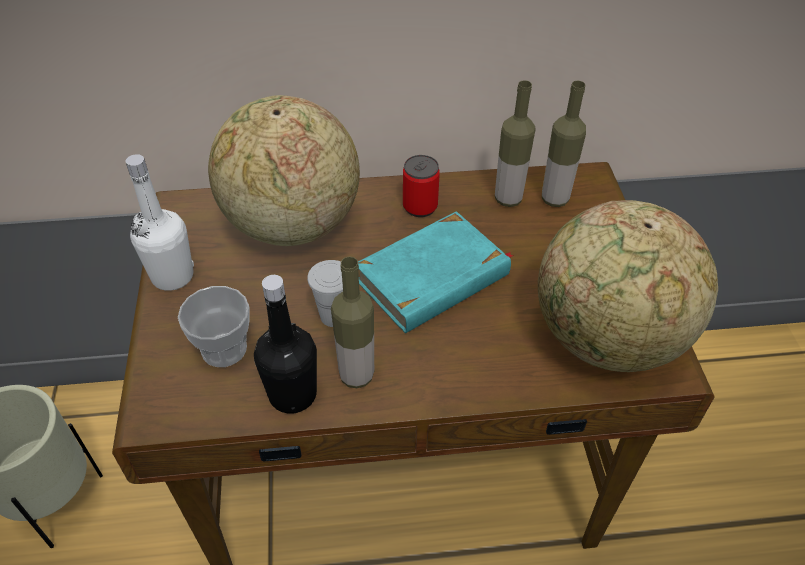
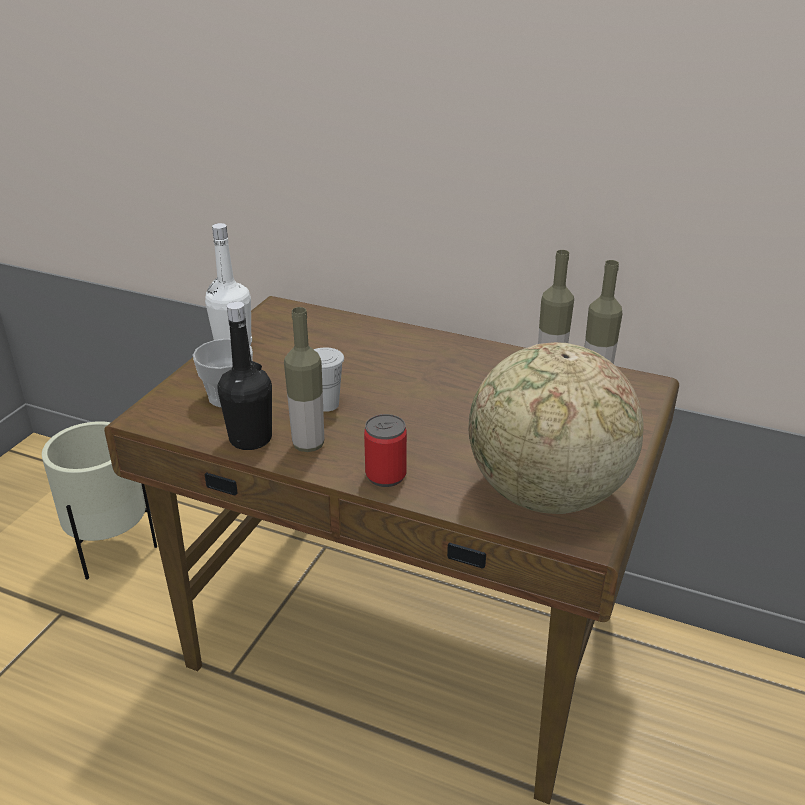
camera: 30 degrees right, 15 degrees down
(291, 225) = (348, 341): globe -> none
(420, 206) = (464, 359): can -> can (386, 475)
(433, 278) = (430, 407): turquoise book -> none

